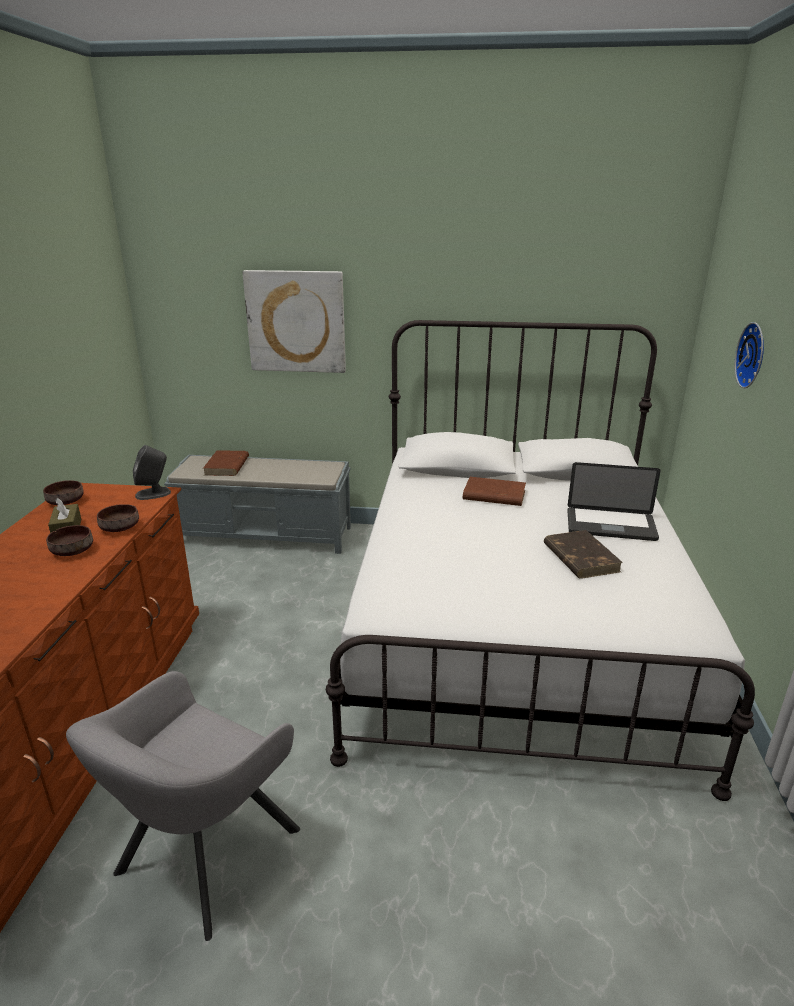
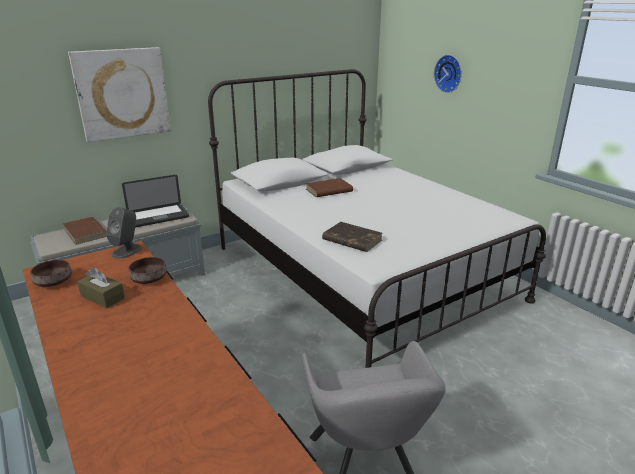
camera: 40 degrees left, 0 degrees up
(73, 551) = (142, 306): brown bowl -> none
(580, 557) = (419, 205): brown book -> brown book (351, 240)
(610, 525) = (407, 187): laptop -> laptop (158, 216)

